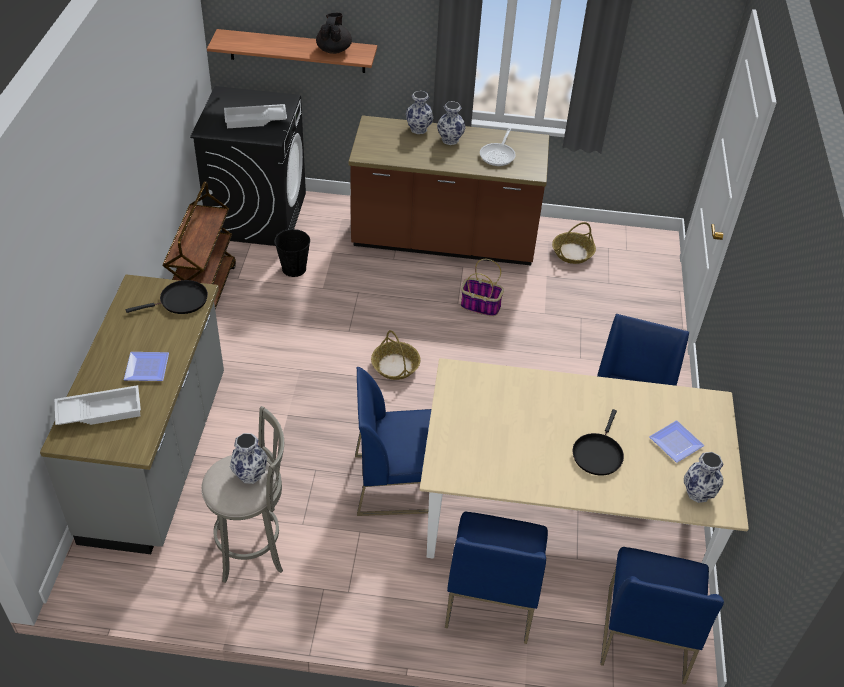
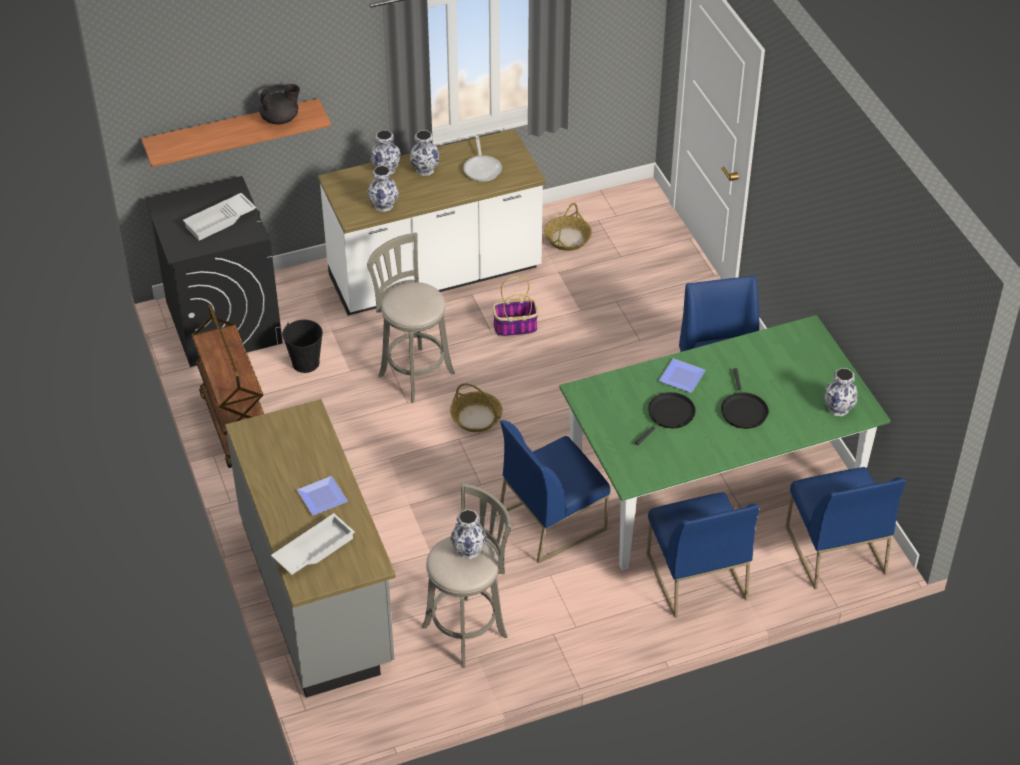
camera: 25 degrees left, 0 degrees up
(180, 301) = (300, 427): black frying pan -> black frying pan (669, 415)
(334, 49) = (281, 119): black teapot -> black teapot turned 90 degrees clockwise
(371, 309) = (413, 372): none -> grey stool
(395, 154) = (384, 205): none -> vase
(444, 241) = (435, 276): brown counter -> white counter
(563, 516) = (713, 486): beige dining table -> green dining table
(676, 444) = (798, 377): plate -> plate (682, 378)

